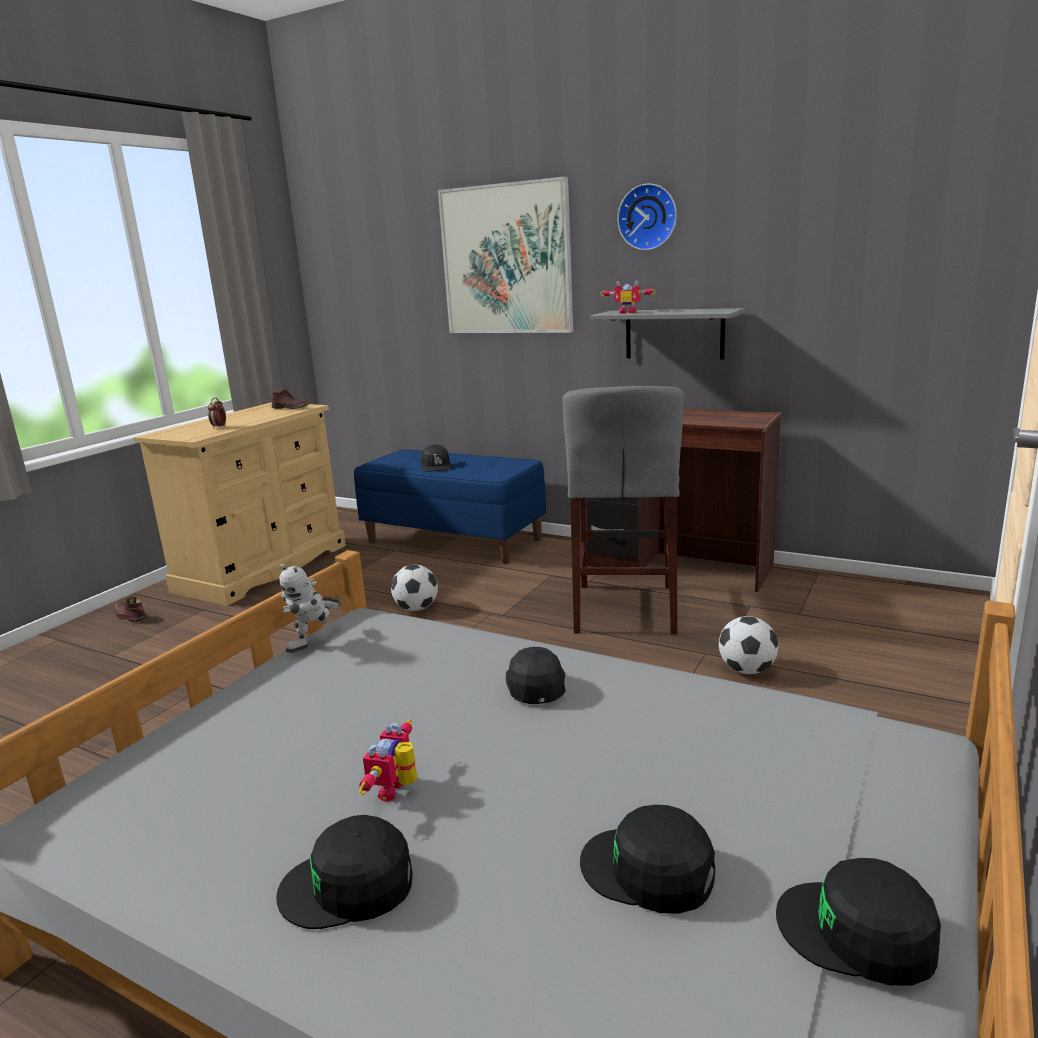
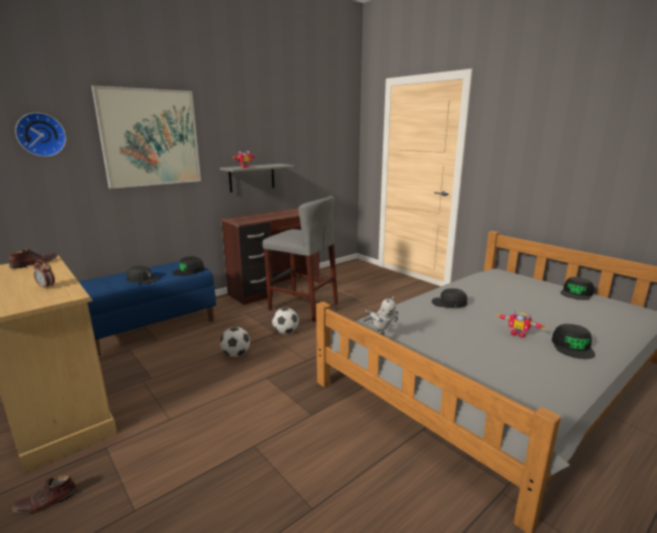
camera: 70 degrees left, 0 degrees up
(648, 217) = (236, 118): wall clock -> wall clock (41, 134)
(649, 870) = (558, 307): black cap -> black cap (188, 271)
(747, 670) = (376, 300): football -> football (285, 332)

